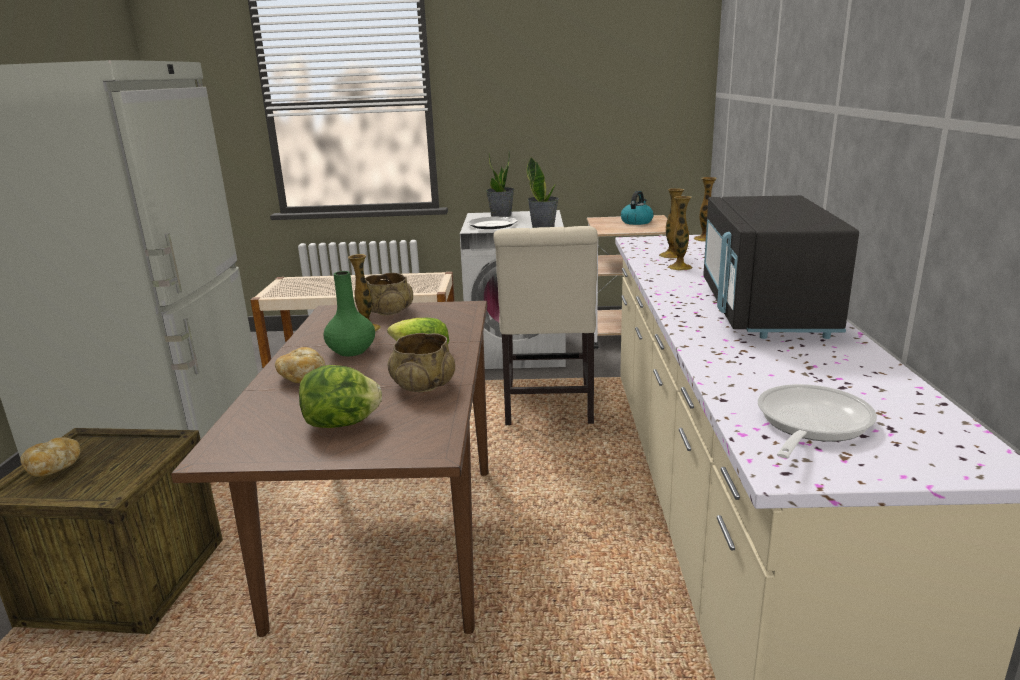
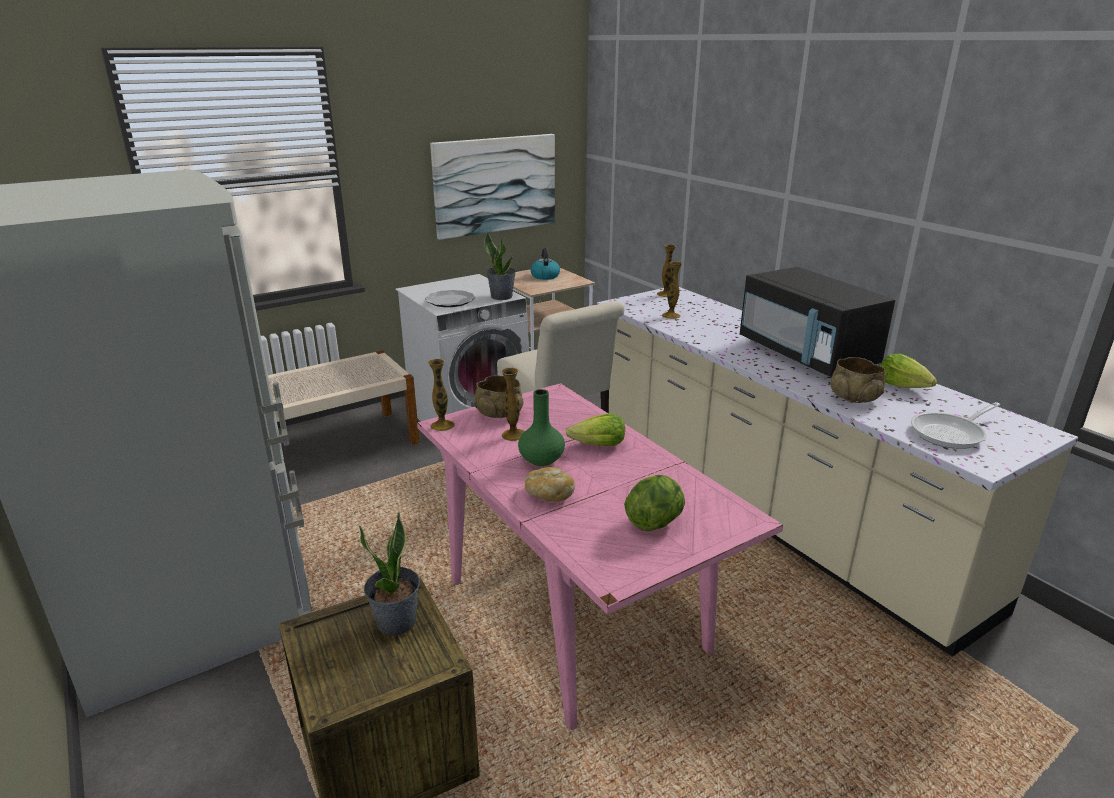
camera: 35 degrees left, 5 degrees up
(54, 467) = (339, 664): bread -> none
(391, 543) = (576, 616): brown dining table -> pink dining table
(424, 385) = (653, 472): beige bowl -> beige bowl (854, 397)
(501, 215) = (436, 287): potted plant -> potted plant (397, 622)
(595, 121) = (495, 185): none -> picture
(680, 267) = (696, 326): vase -> vase (442, 425)
(809, 424) = (951, 433): frying pan -> frying pan turned 120 degrees counterclockwise
(844, 362) = (903, 386): none -> lettuce

